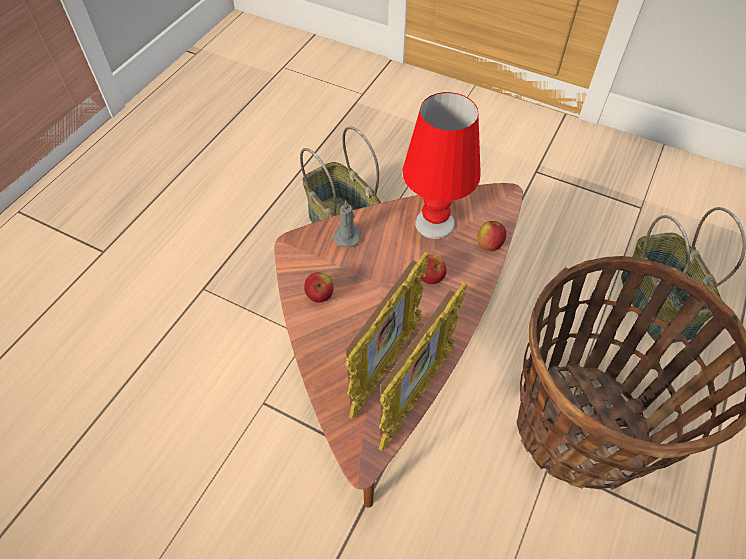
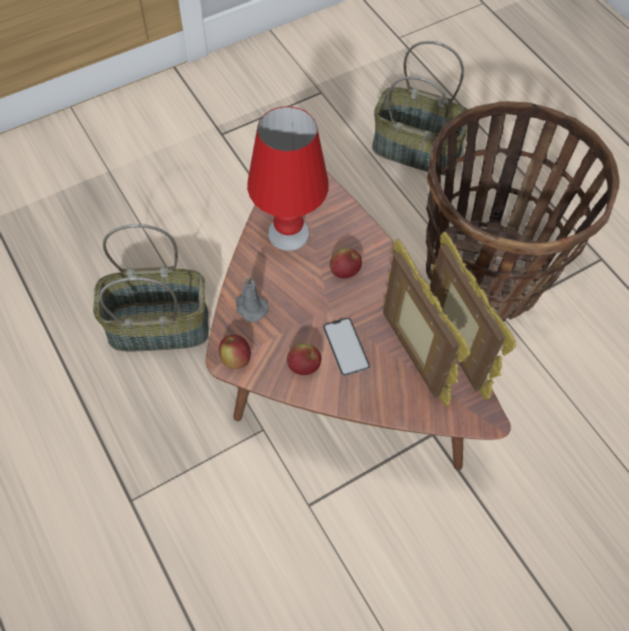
camera: 60 degrees left, 5 degrees up
(358, 315) = (346, 346): none -> phone
(489, 244) = (341, 209): apple -> apple (235, 359)

